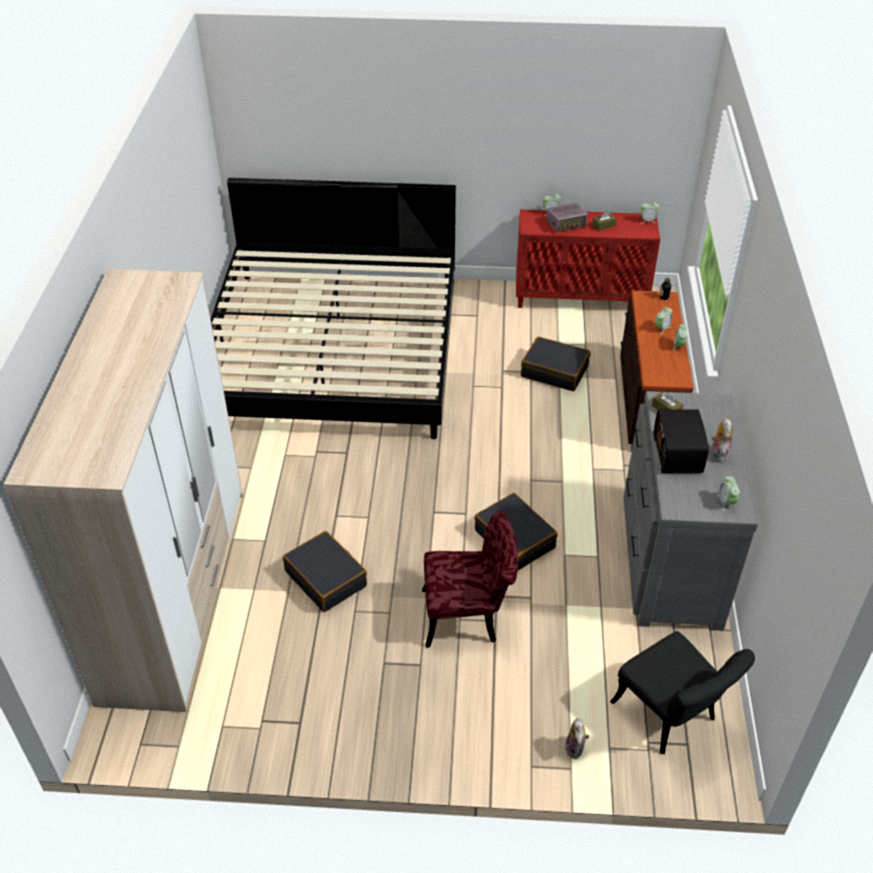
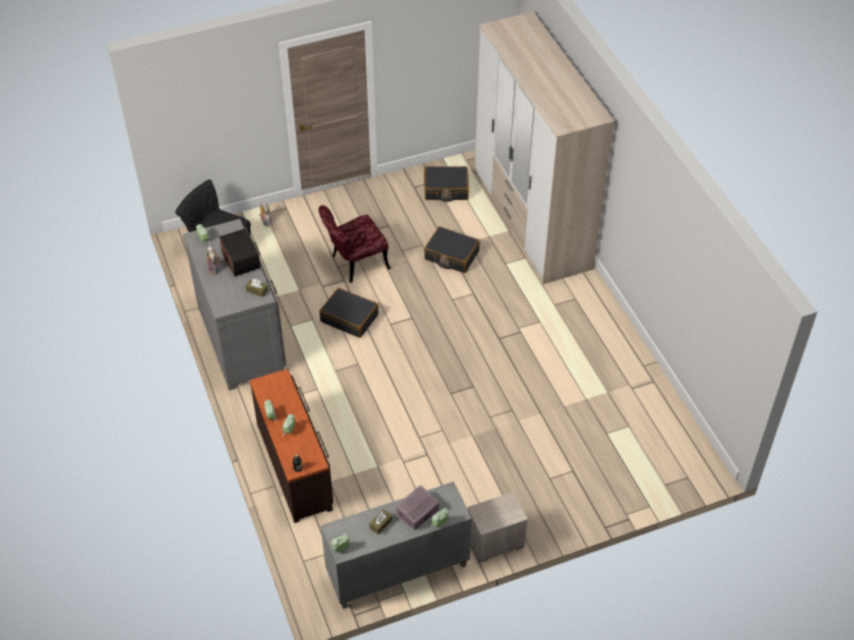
camera: 155 degrees right, 5 degrees up
(333, 350) = (577, 423): bed -> none
(481, 292) = (494, 541): none -> nightstand
(554, 371) = (383, 470): black suitcase -> black suitcase (446, 189)
(581, 298) = (397, 572): red cabinet -> grey cabinet

